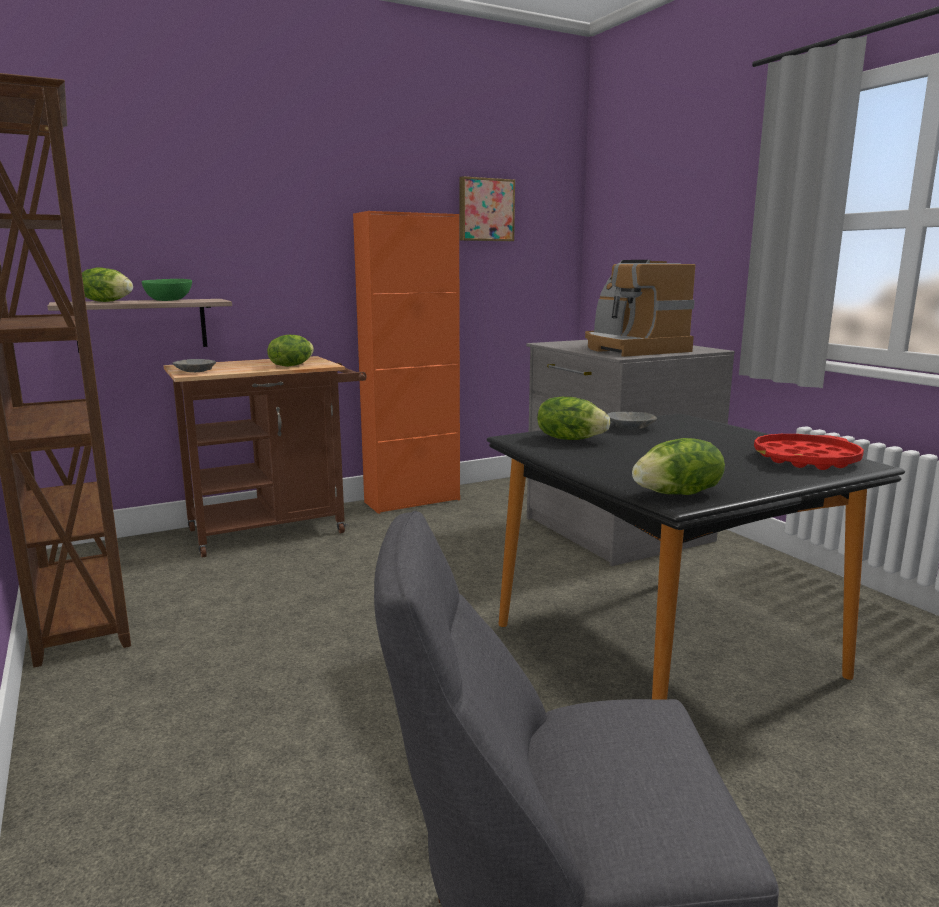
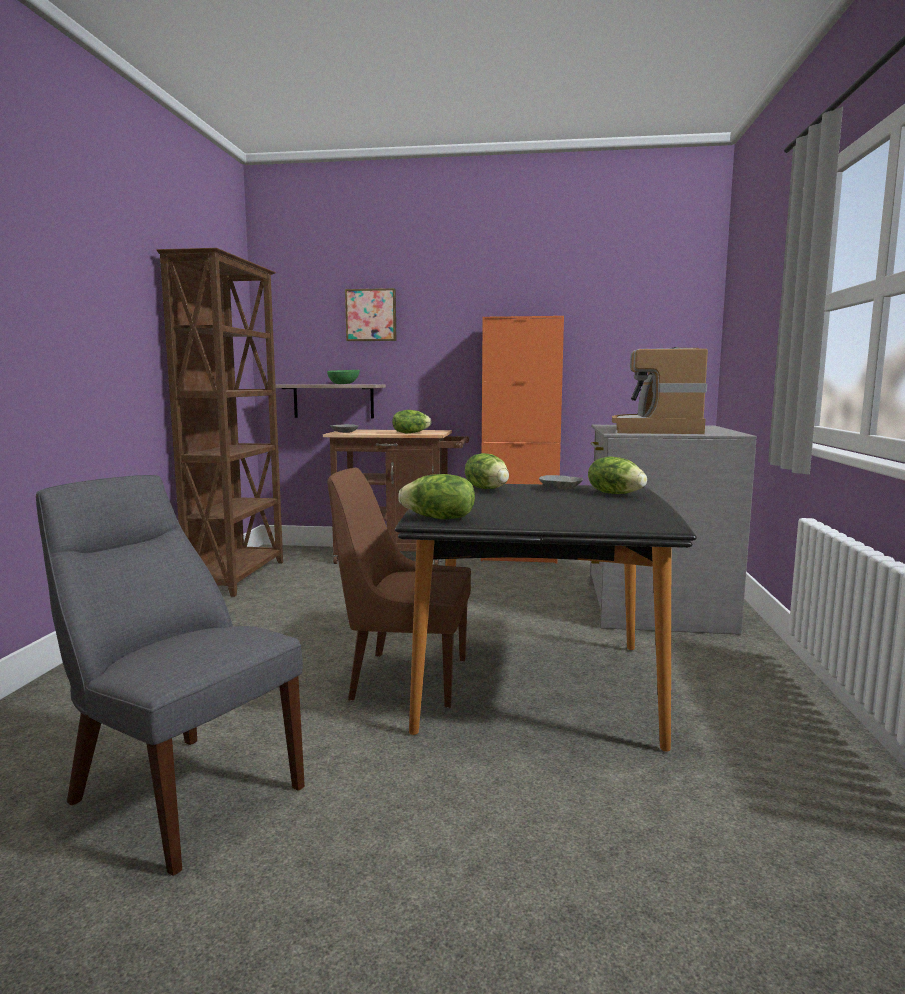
camera: 35 degrees right, 5 degrees down
(107, 301) = (306, 384): lettuce -> lettuce (615, 494)
(485, 210) = (610, 311): picture -> picture (371, 315)
(537, 690) = (404, 678): none -> brown chair
(806, 459) = (623, 519): red tray -> none

